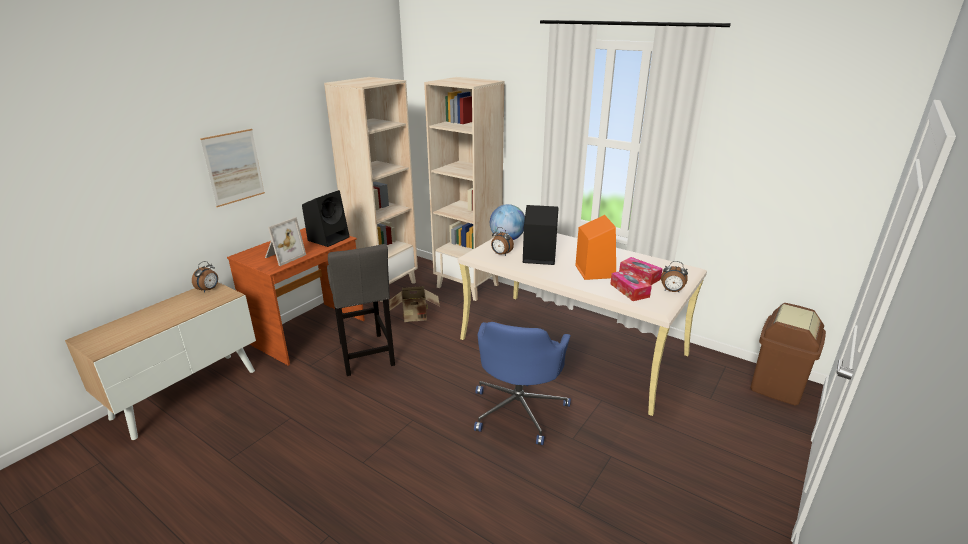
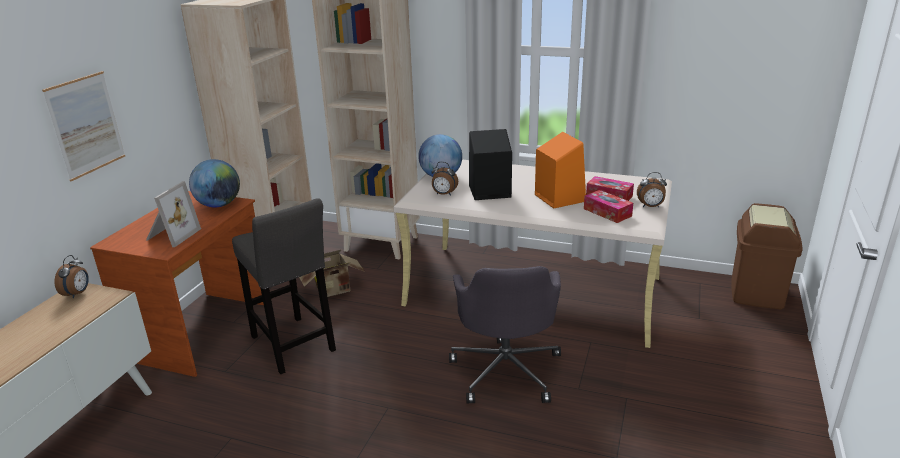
camera: 15 degrees left, 0 degrees up
(329, 238) = (219, 205): black speaker -> globe
(519, 409) = (506, 370): blue office chair -> grey office chair

